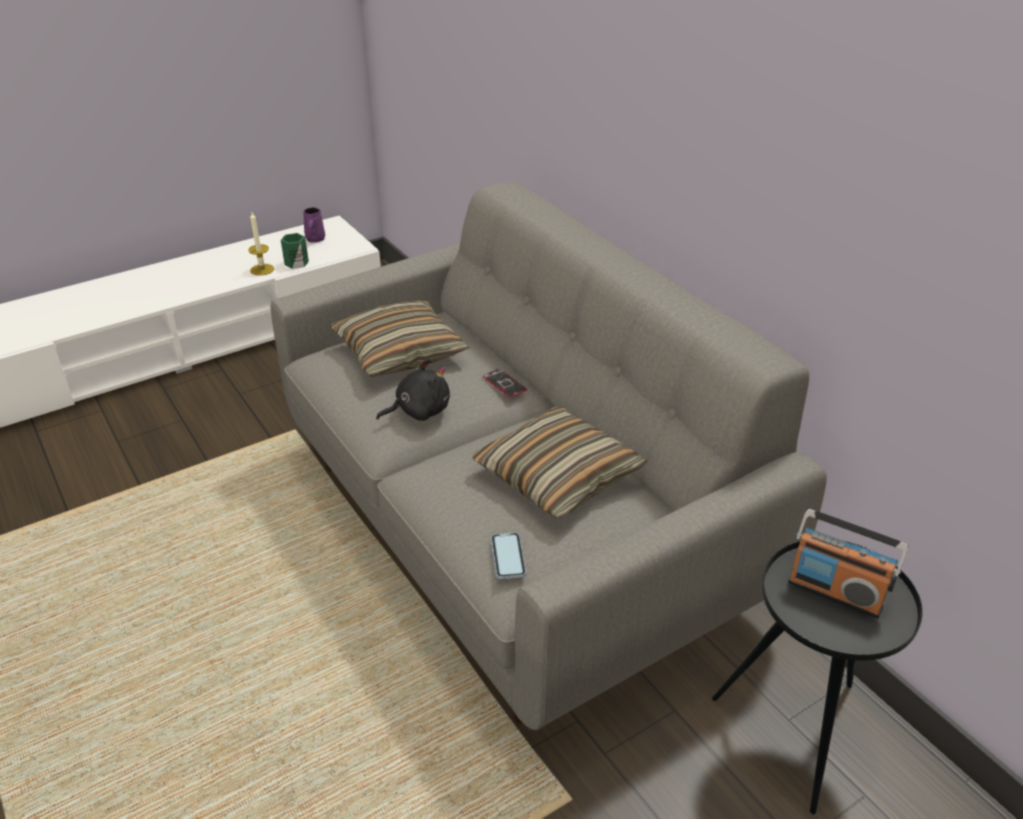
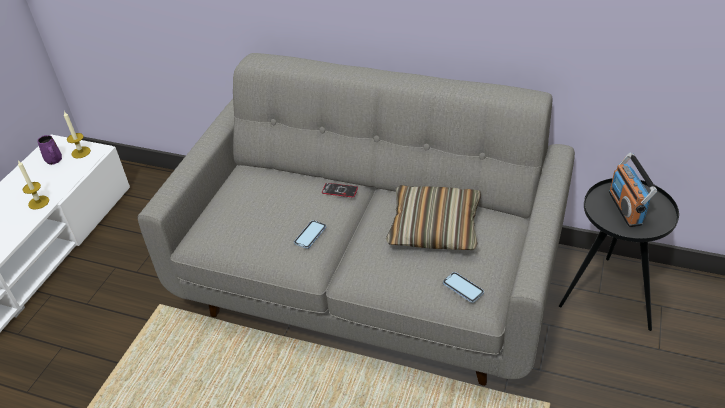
camera: 35 degrees left, 5 degrees up
(295, 262) = (60, 184): green mug -> none
(344, 242) = (81, 152): none -> candle
(399, 352) = (251, 205): pillow -> none
(419, 411) = (310, 235): black plush toy -> phone
(835, 592) = (626, 208): radio -> radio turned 90 degrees clockwise

